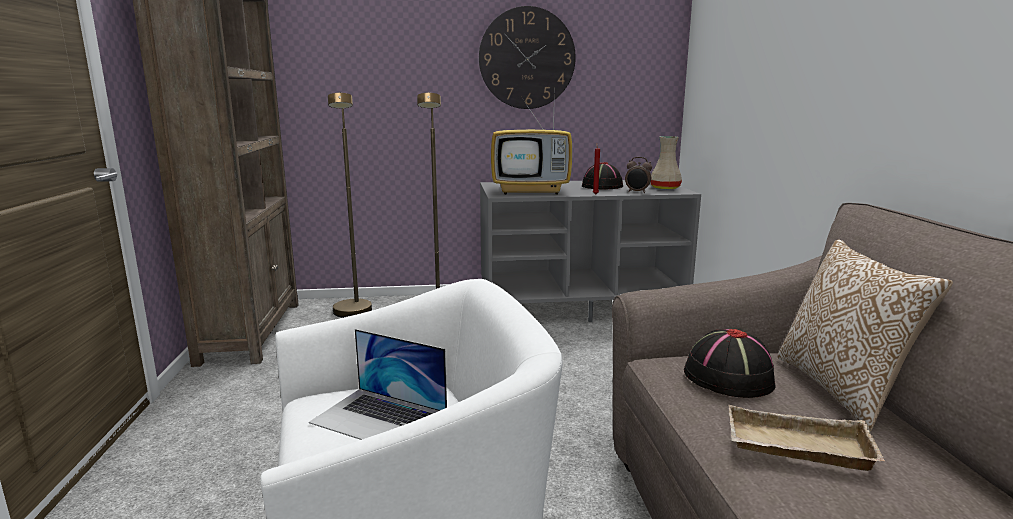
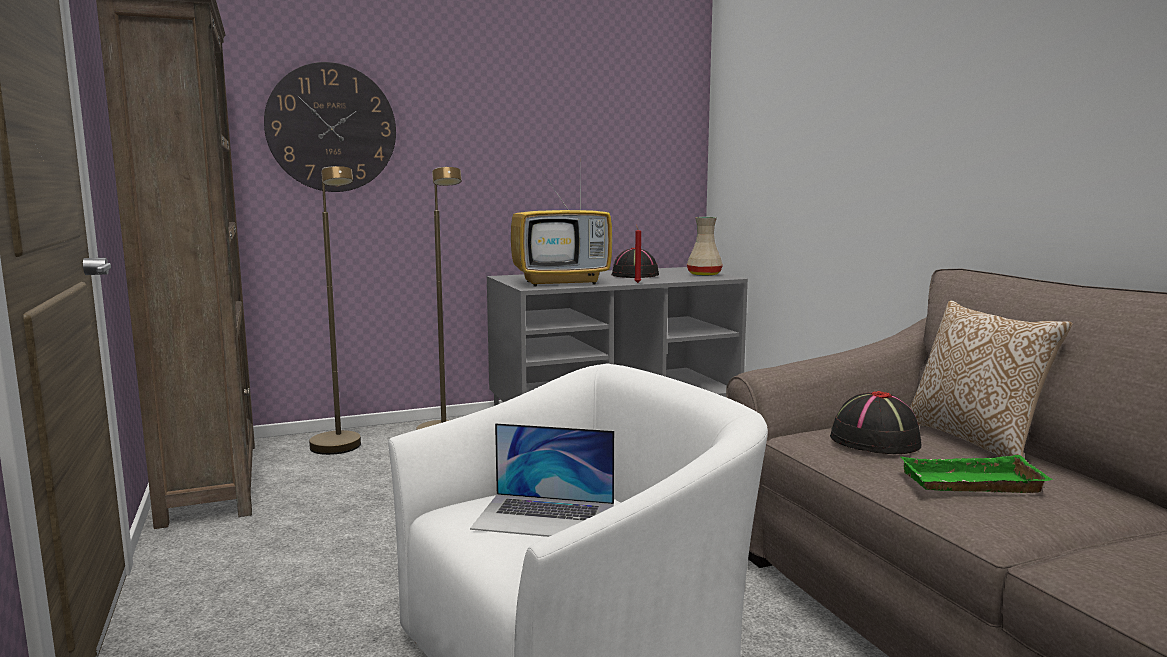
camera: 15 degrees left, 5 degrees down
(527, 58) = (537, 129): wall clock -> wall clock (331, 128)
(637, 192) = (679, 279): alarm clock -> none
(796, 448) = (971, 485): beige tray -> green tray

